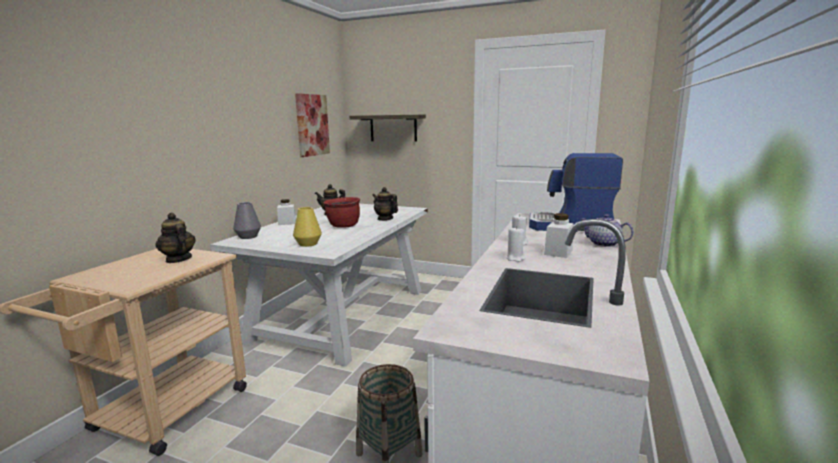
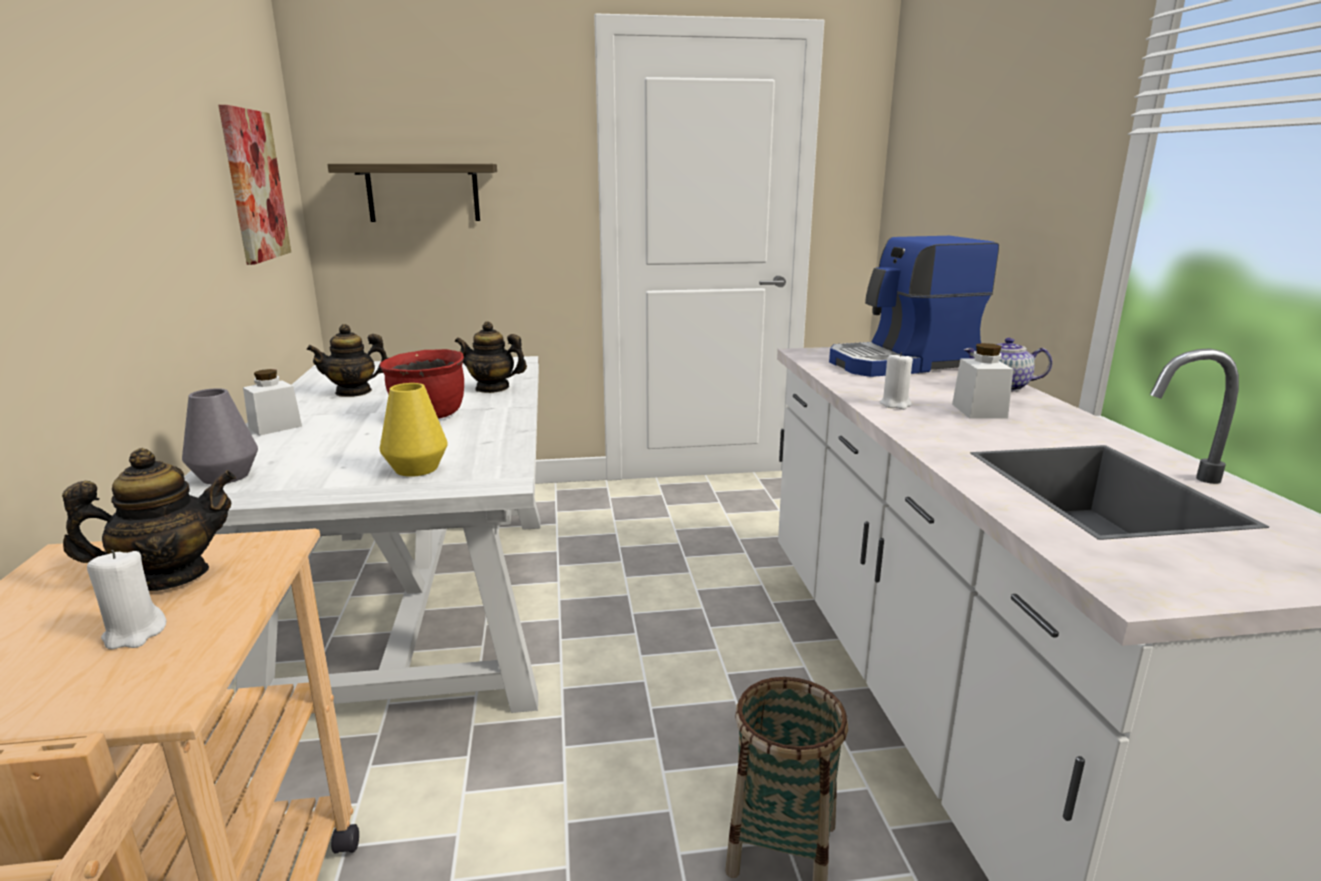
camera: 30 degrees left, 5 degrees up
(178, 259) = (169, 576): teapot -> teapot turned 135 degrees clockwise
(515, 258) = (948, 432): white candle -> white candle (134, 634)

